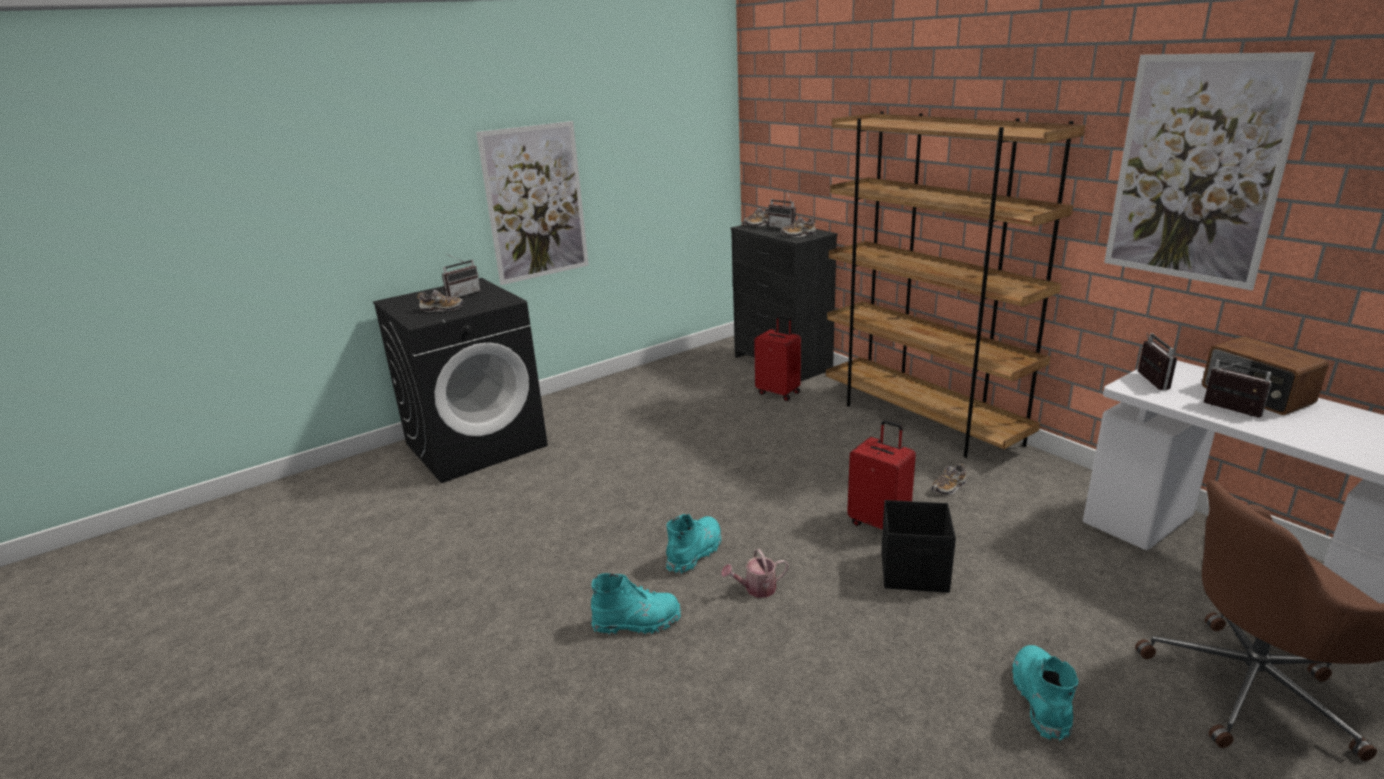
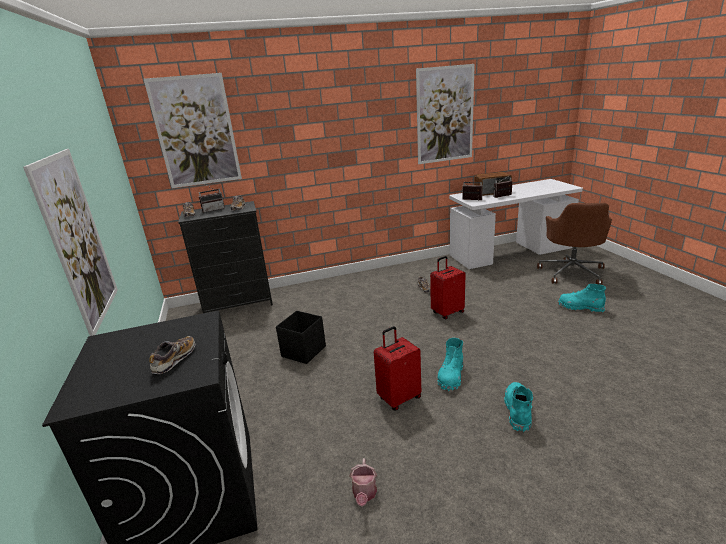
camera: 70 degrees left, 0 degrees up
(462, 294) = (136, 348): radio -> none
(695, 553) = (451, 377): turquoise boot -> turquoise boot turned 120 degrees counterclockwise
(756, 589) = (494, 360): watering can -> watering can (364, 494)
(779, 392) = (278, 312): red suitcase -> red suitcase (399, 398)
(800, 120) = (196, 132): none -> picture
(915, 572) = (492, 313): black storage box -> black storage box (304, 351)
(922, 421) = (356, 280): brown bookcase -> none

